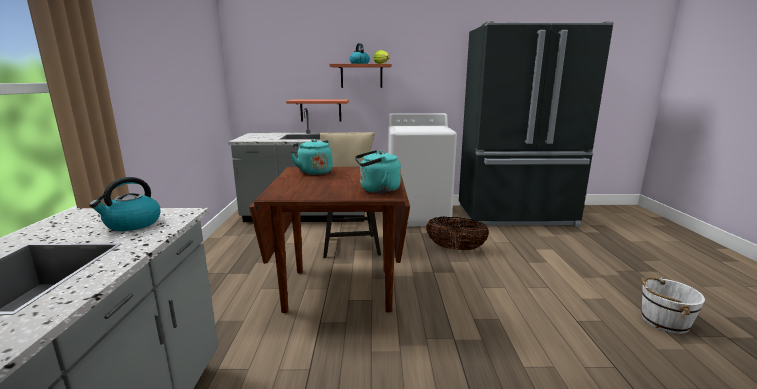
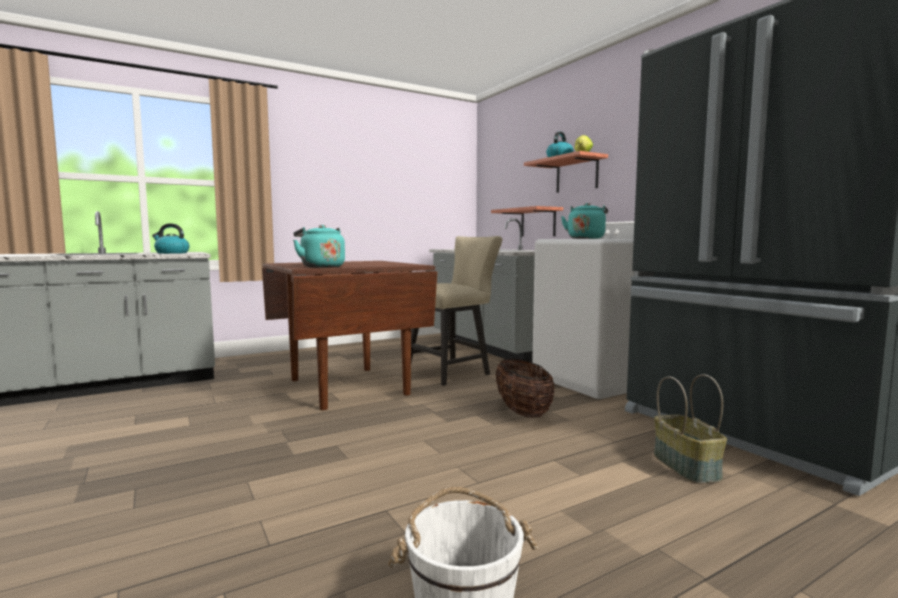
camera: 60 degrees right, 10 degrees down
(314, 172) = (370, 262): turquoise kettle -> turquoise kettle (586, 238)
(545, 240) = (687, 467): none -> basket

